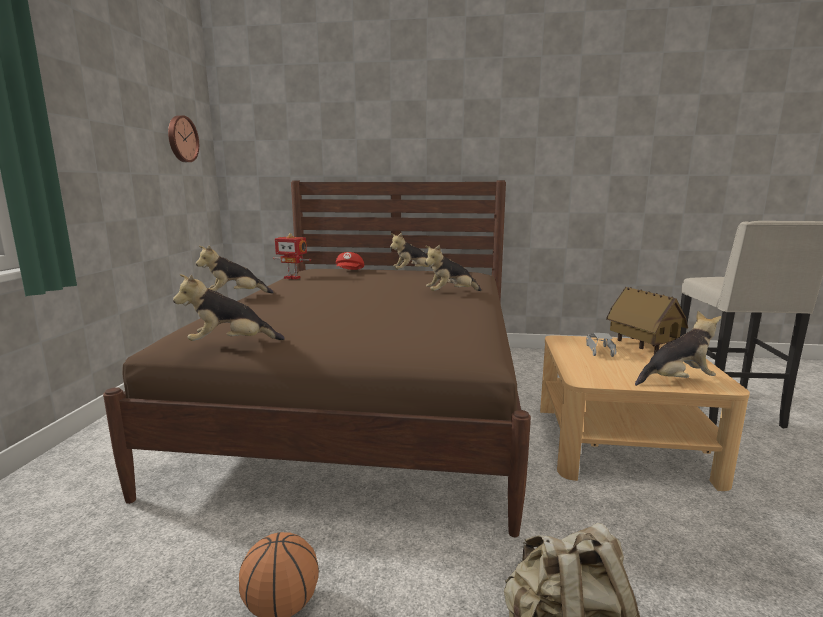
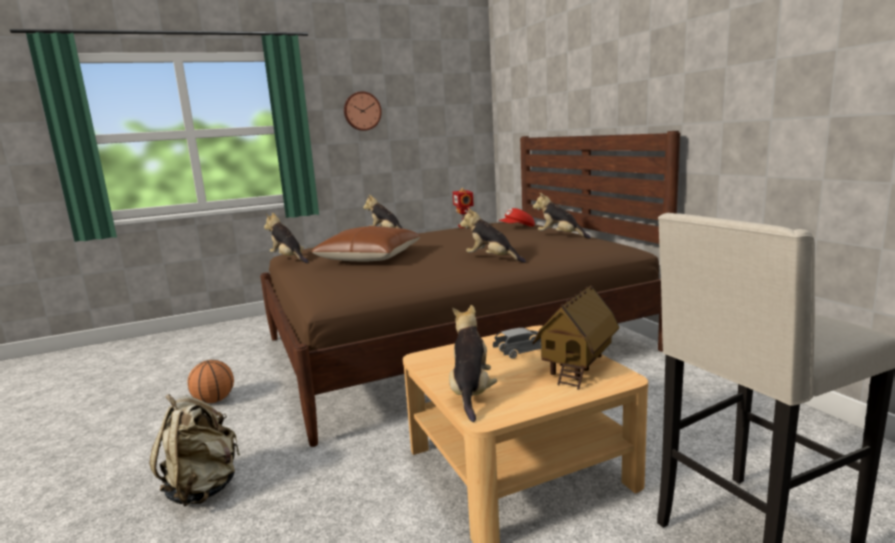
camera: 60 degrees right, 0 degrees up
(181, 139) = (447, 108): wall clock -> wall clock (362, 111)
(348, 316) = (369, 257): none -> brown pillow
(676, 381) = (471, 393): plush toy -> plush toy turned 135 degrees counterclockwise

